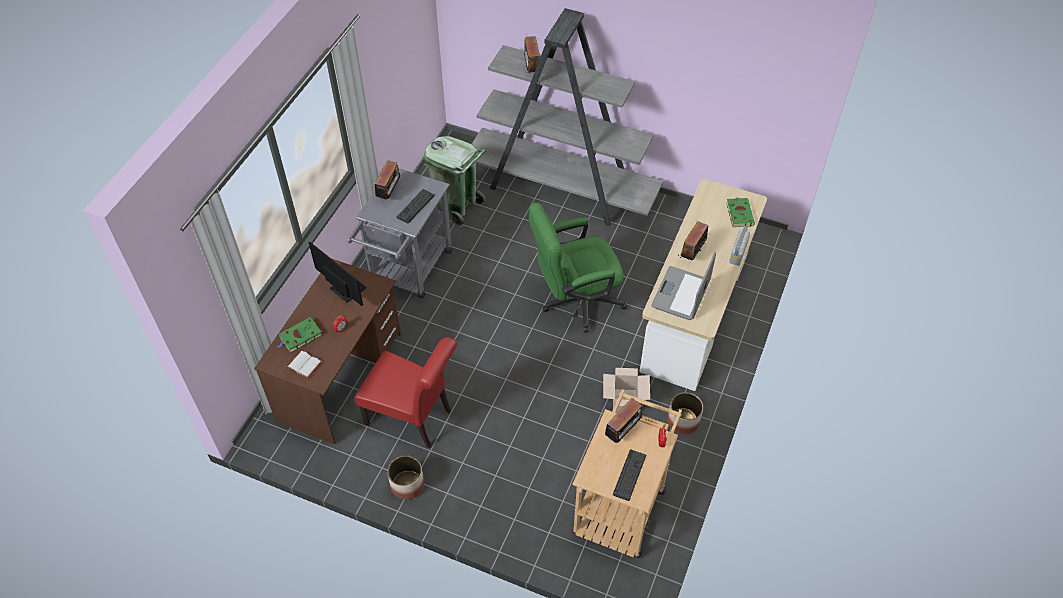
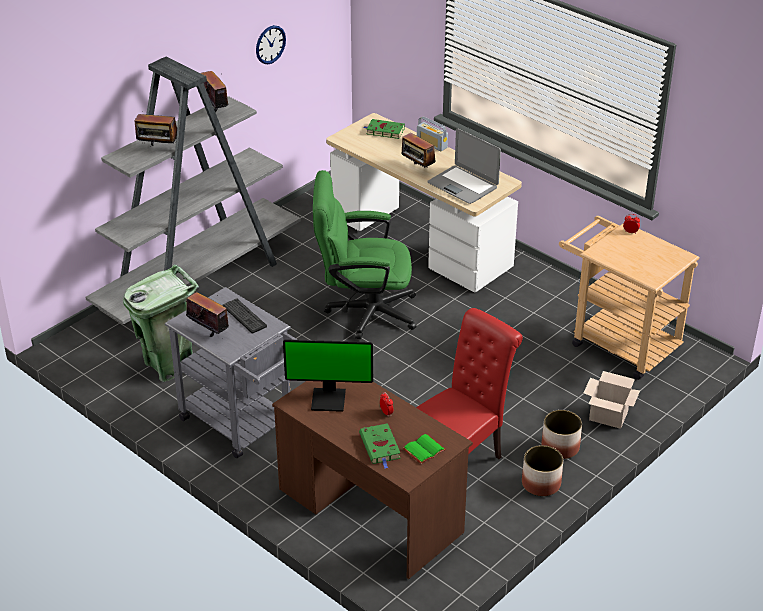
camera: 70 degrees left, 15 degrees down
(303, 365) = (424, 450): white book -> green book
(346, 289) = (329, 399): monitor -> monitor turned 150 degrees counterclockwise
(575, 301) = (363, 312): green office chair -> green office chair turned 90 degrees clockwise
(623, 431) = (610, 249): radio -> radio (215, 108)
(624, 401) = (503, 311): cardboard box -> cardboard box (607, 416)
(629, 475) = (658, 256): keyboard -> none
(683, 421) = (543, 283): planter -> planter (560, 447)
(712, 74) = (270, 44): none -> wall clock

